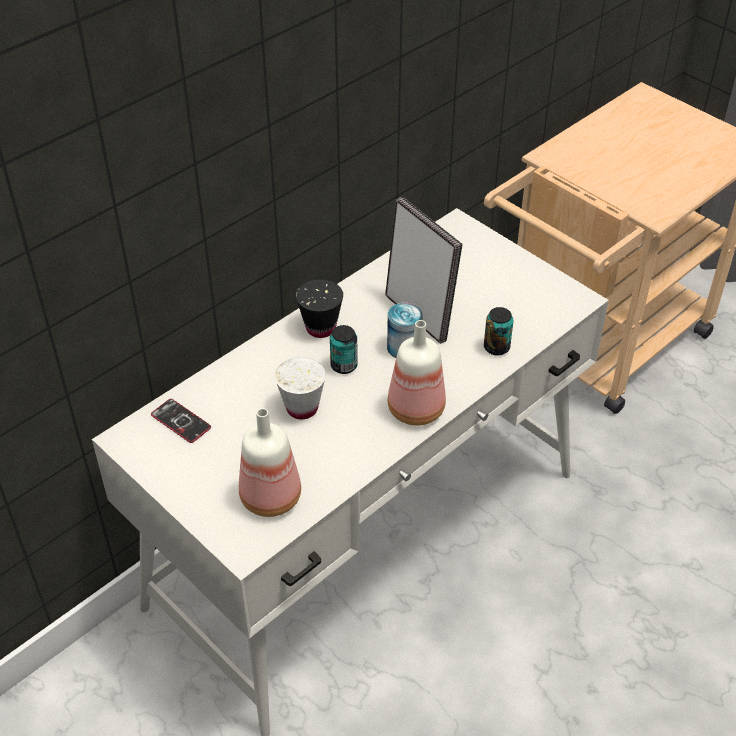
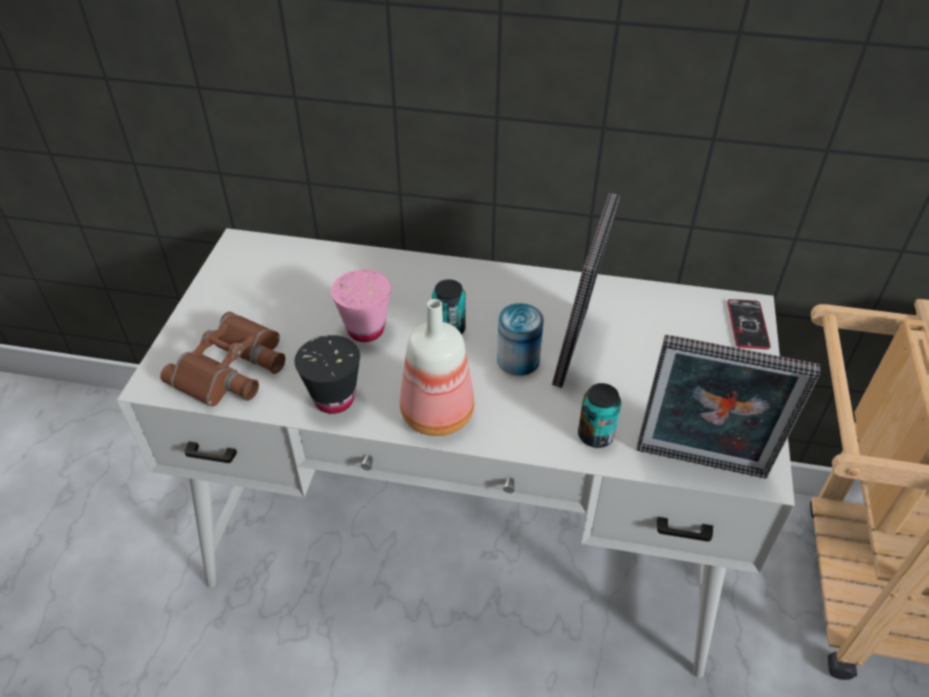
camera: 55 degrees right, 0 degrees up
(181, 421) = (285, 264): phone -> phone (747, 325)
(272, 498) = (233, 369): bottle -> brown binoculars
(302, 408) = (365, 330): white cup -> pink cup
(320, 328) = (484, 288): black cup -> black cup (334, 399)
(555, 319) = (700, 466): none -> picture frame

